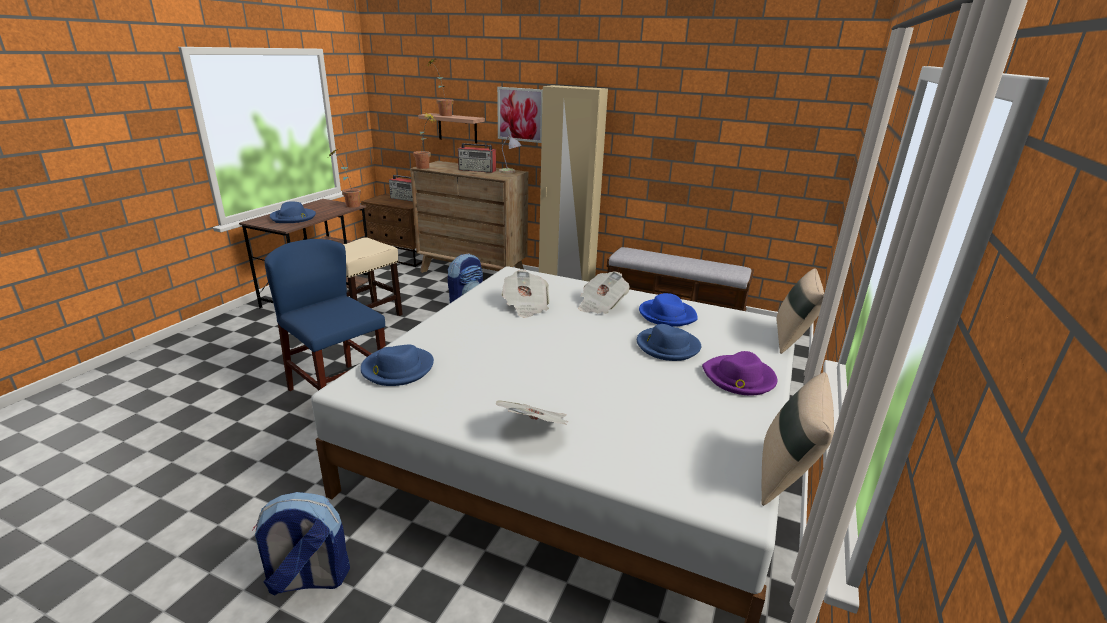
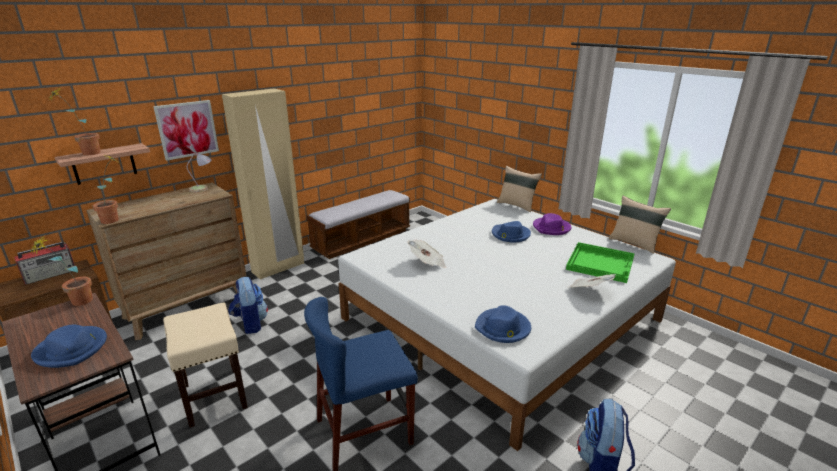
camera: 65 degrees left, 0 degrees up
(477, 170) = (172, 199): radio -> none
(601, 305) = (443, 239): newspaper -> none
(647, 436) = (601, 263): none -> green tray
(667, 315) = (470, 224): blue hat -> none

